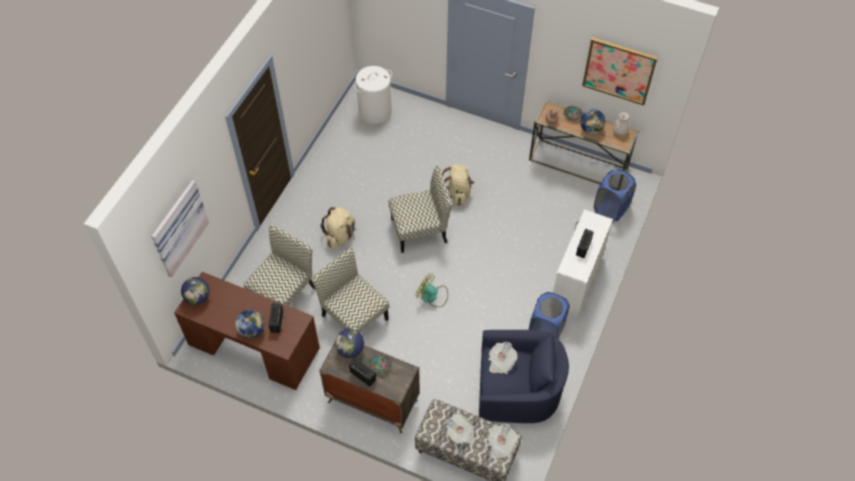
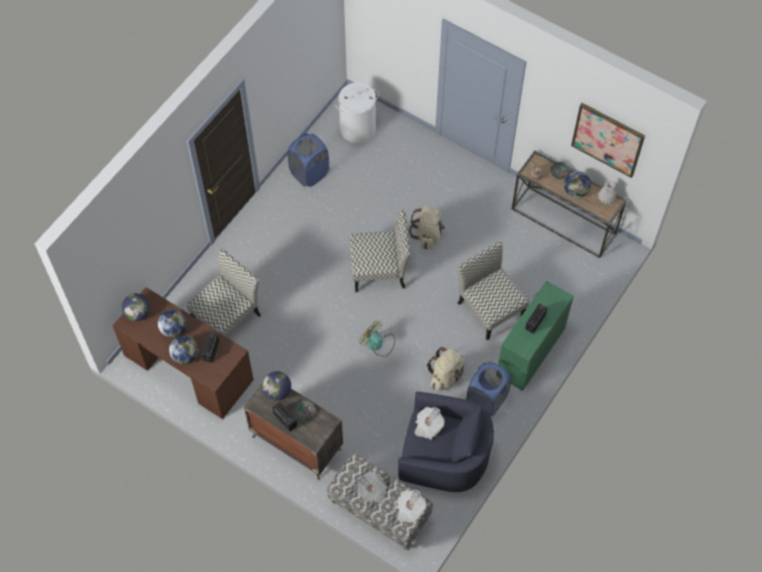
camera: 10 degrees right, 5 degrees up
(177, 227) = (125, 246): picture -> none
(236, 307) = (174, 329): none -> globe
(340, 236) = (295, 264): beige backpack -> beige backpack (446, 376)
(354, 316) = (293, 352): chair -> chair (489, 309)
(575, 281) = (530, 351): white desk -> green desk
(610, 209) = (586, 277): blue laundry basket -> blue laundry basket (309, 173)

